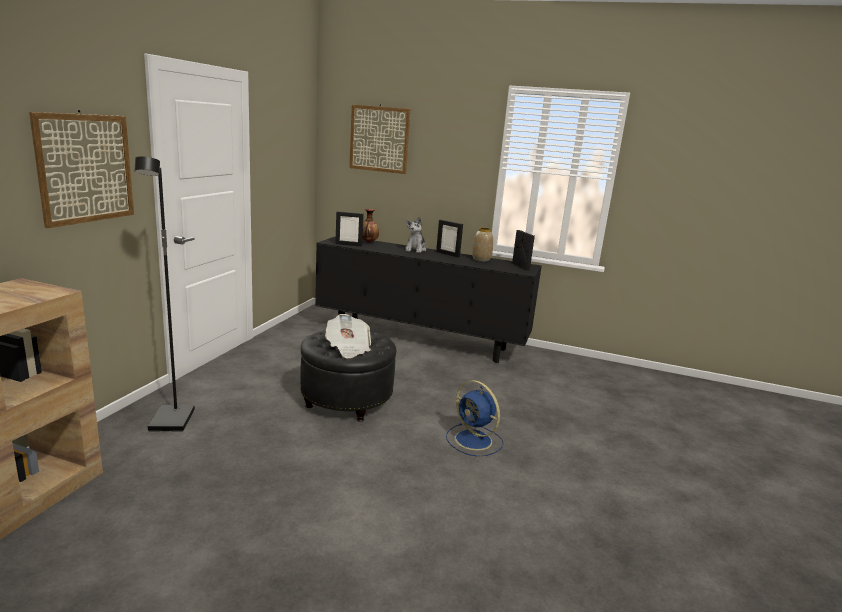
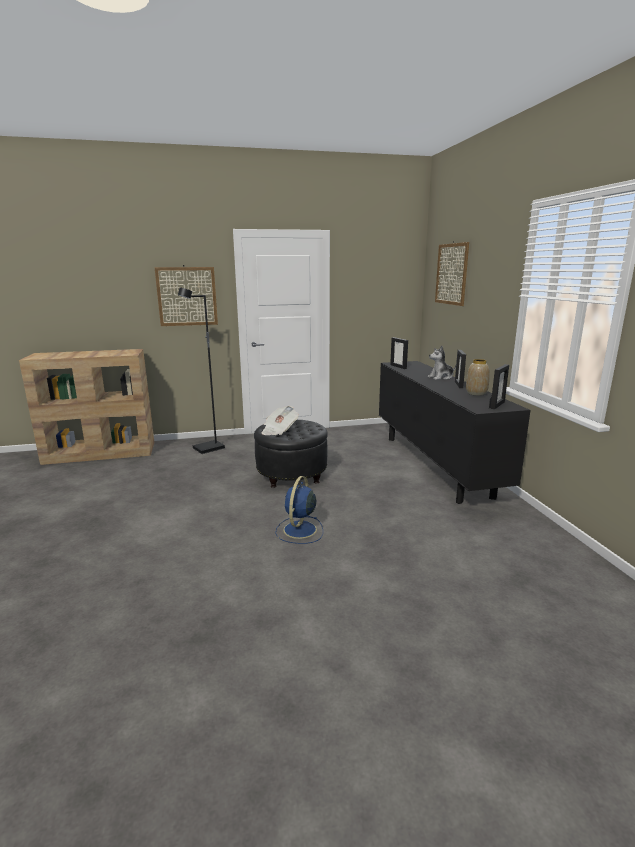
camera: 60 degrees right, 0 degrees up
(368, 242) = (421, 367): vase -> none

